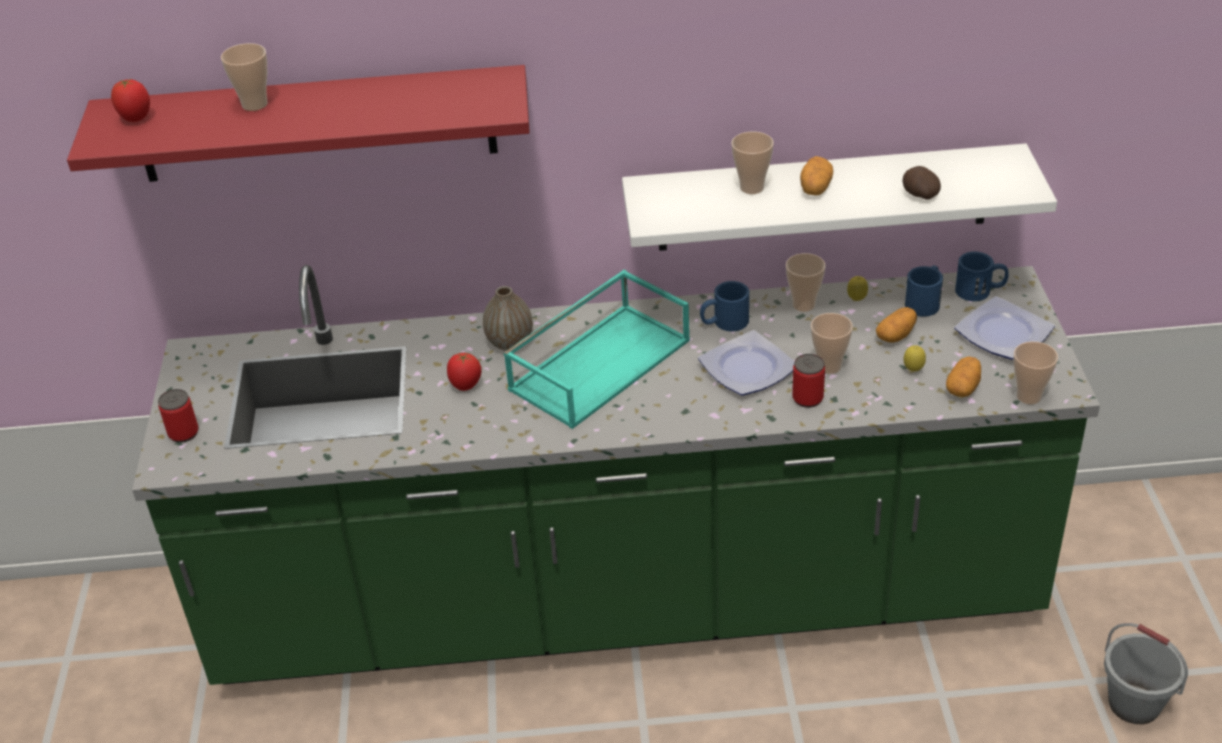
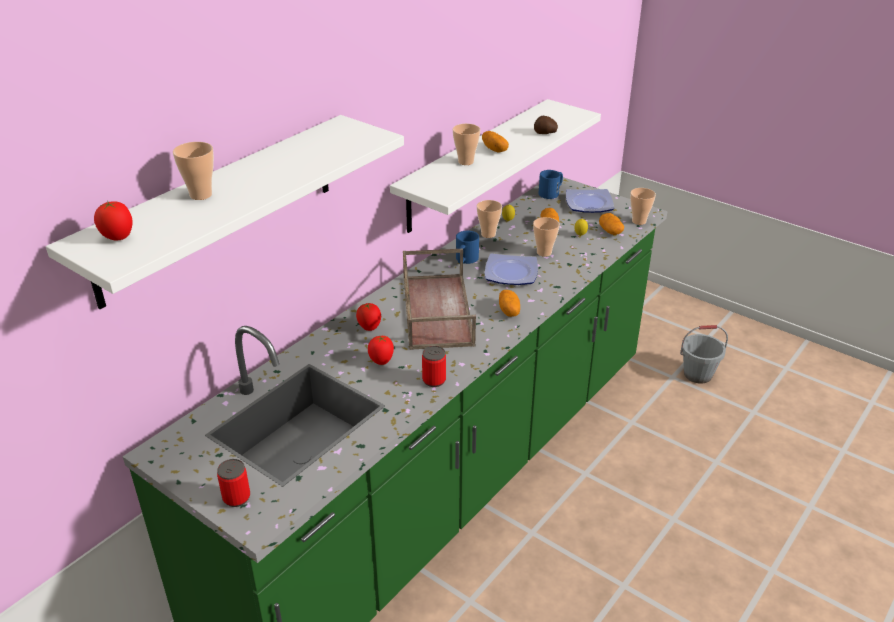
camera: 50 degrees left, 5 degrees down
(316, 124) = (218, 208): red shelf -> white shelf
(510, 343) = (369, 328): vase -> tomato
(600, 363) = (435, 310): turquoise tray -> brown tray
(670, 412) = (509, 311): none -> potato
(807, 398) = (558, 270): can -> can (434, 380)
(925, 301) = (537, 207): blue mug -> none

